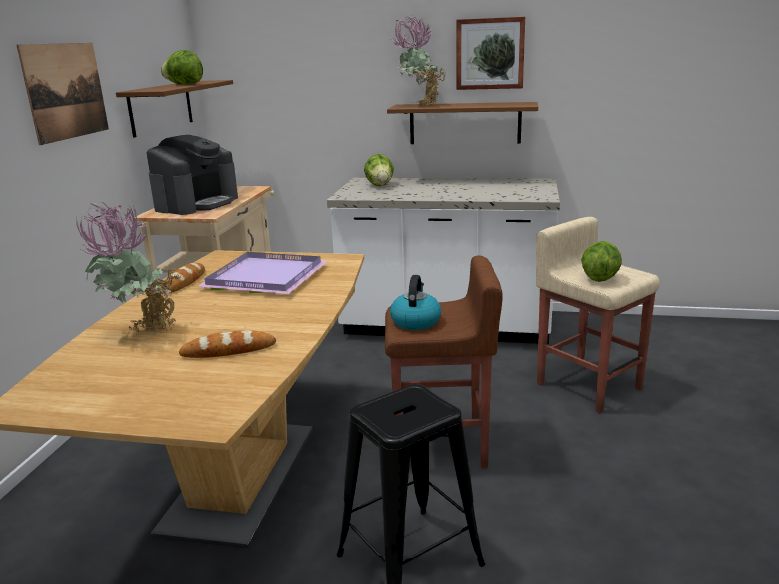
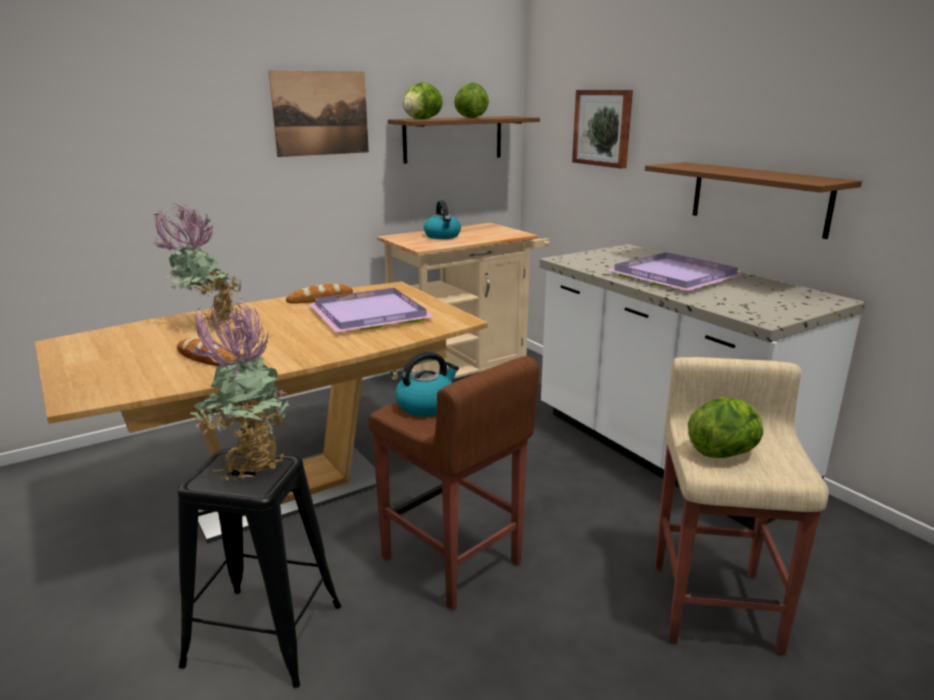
camera: 45 degrees right, 0 degrees up
(197, 203) = (442, 236): coffee machine -> kettle
(380, 185) = (626, 257): lettuce -> lettuce (421, 119)
(419, 105) = (694, 166): potted plant -> potted plant (249, 464)
(441, 189) = (677, 276): none -> purple tray
(490, 54) = (806, 103): picture -> picture (603, 128)

